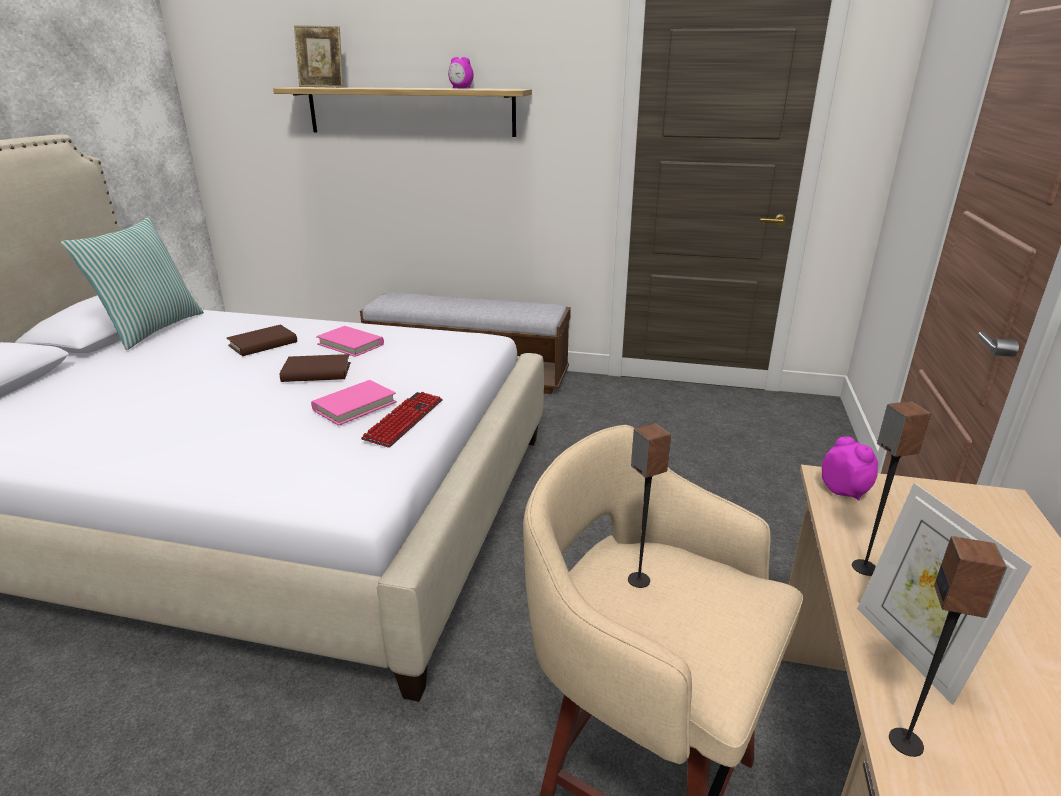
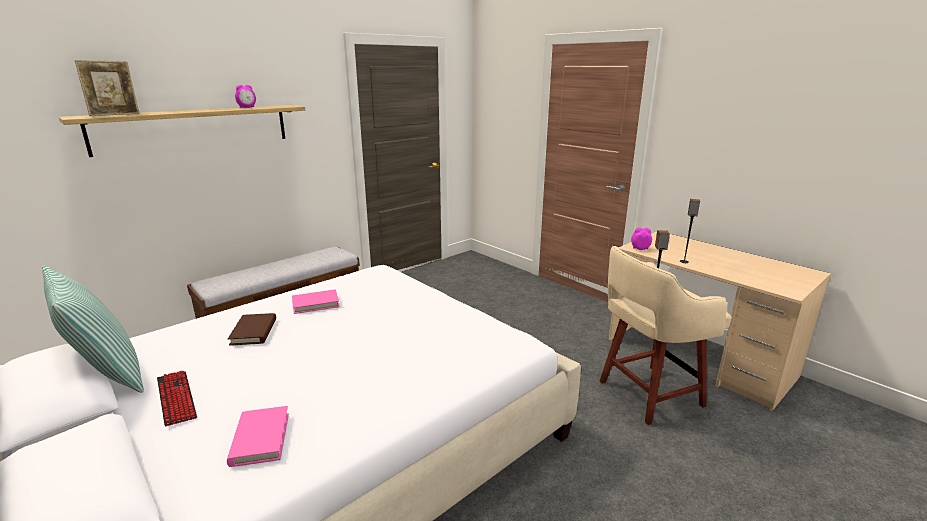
camera: 55 degrees left, 5 degrees down
(316, 372) = (344, 323): brown book -> none
(355, 406) = (417, 321): pink book -> pink book (260, 439)
(404, 420) = (453, 313): keyboard -> keyboard (176, 398)
(906, 742) = (759, 284): speaker -> none
(912, 650) = (724, 270): picture frame -> none

